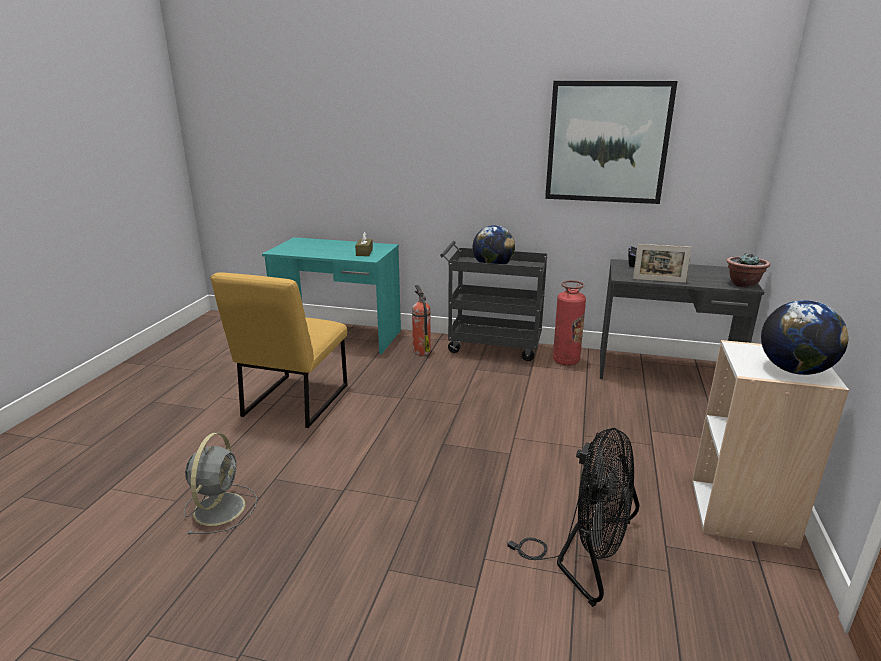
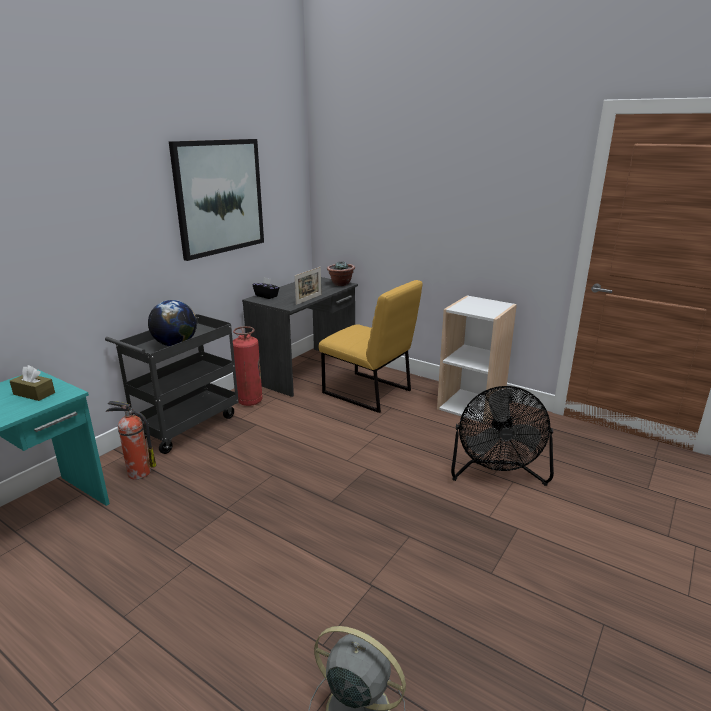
camera: 70 degrees left, 0 degrees up
(294, 401) = (153, 606): yellow chair -> yellow chair (368, 392)
(584, 553) = (493, 471): black fan -> black fan turned 135 degrees clockwise
(794, 370) = (491, 306): globe -> none

